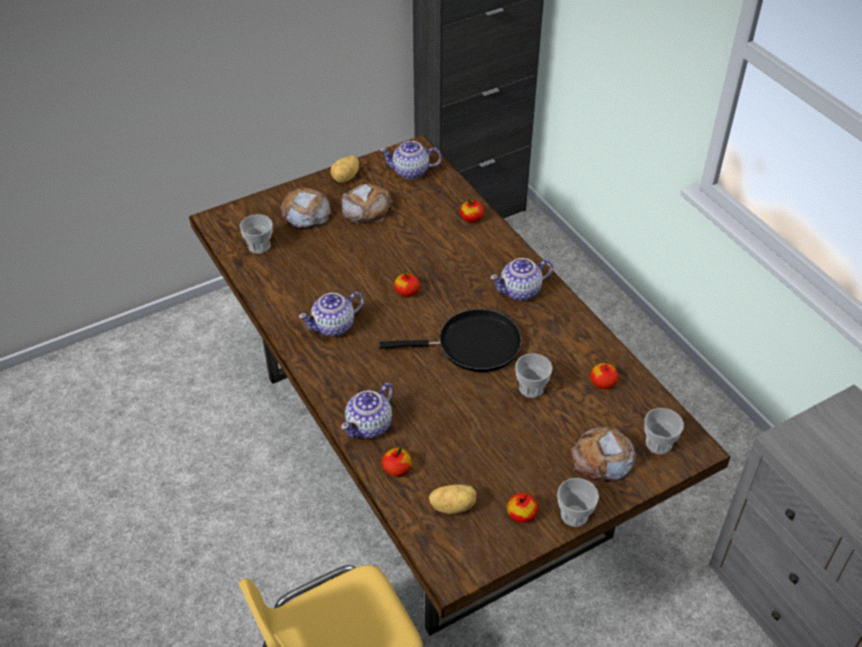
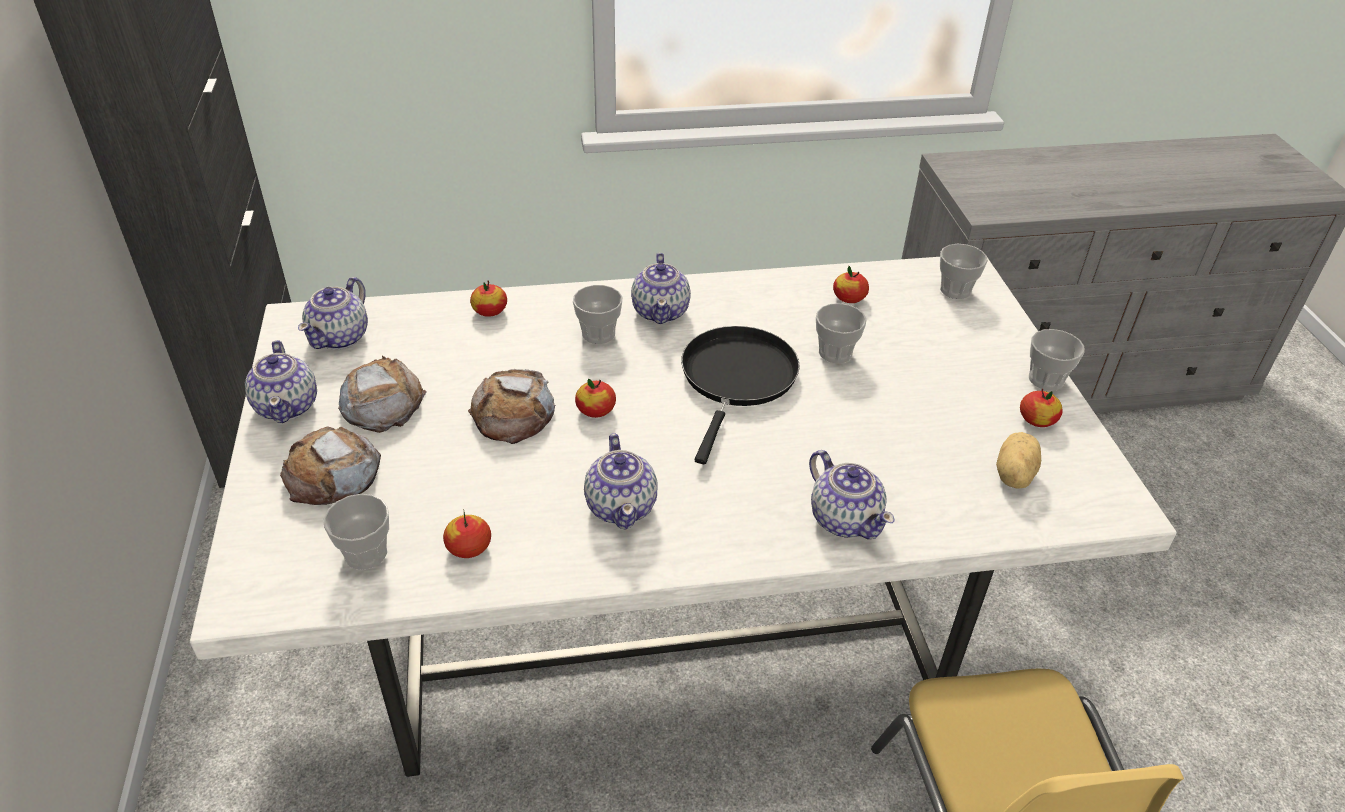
camera: 70 degrees left, 5 degrees down
(346, 178) = (287, 406): potato -> teapot
(397, 468) = (934, 511): apple -> apple (469, 547)
(431, 456) = (668, 612): brown dining table -> white dining table
(479, 270) = (598, 334): none -> cup
(602, 459) = (966, 334): bread -> bread (513, 414)

